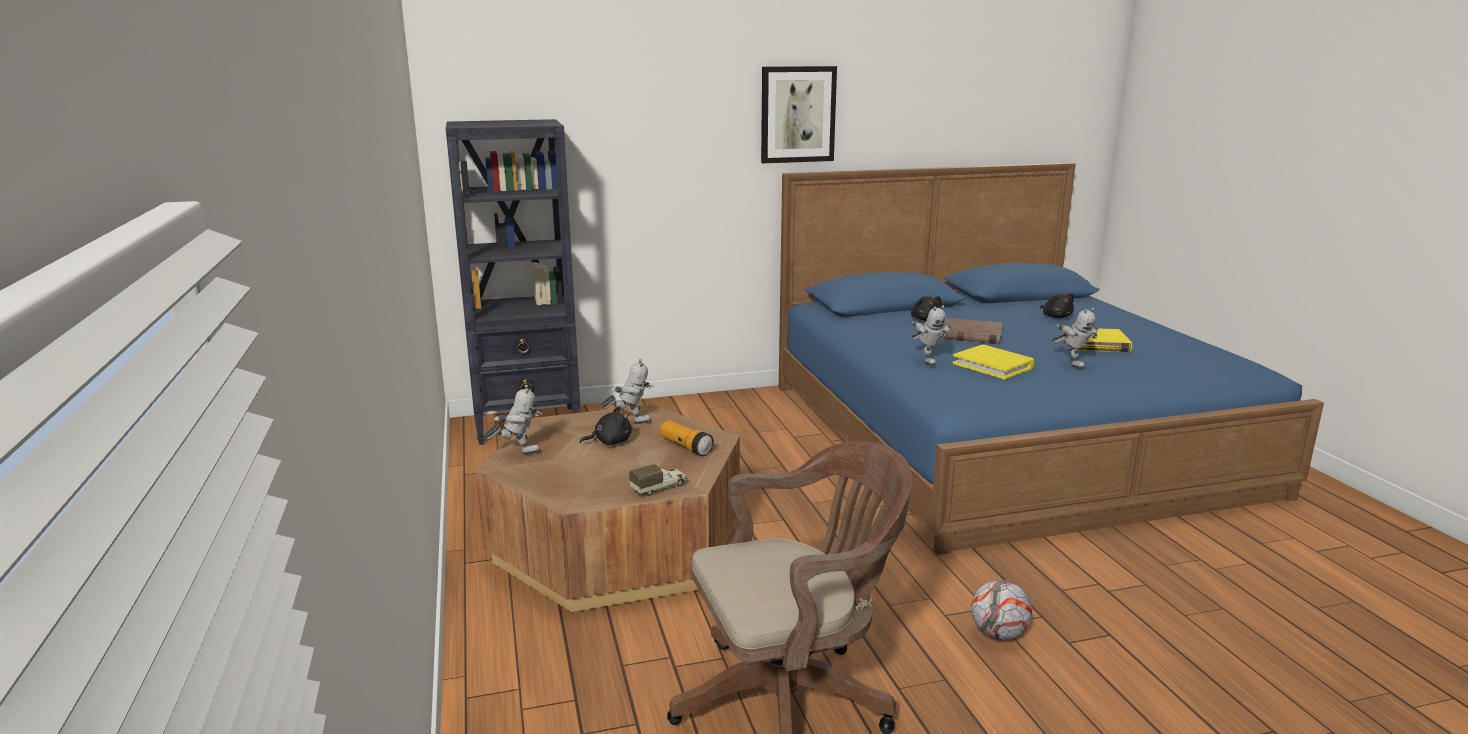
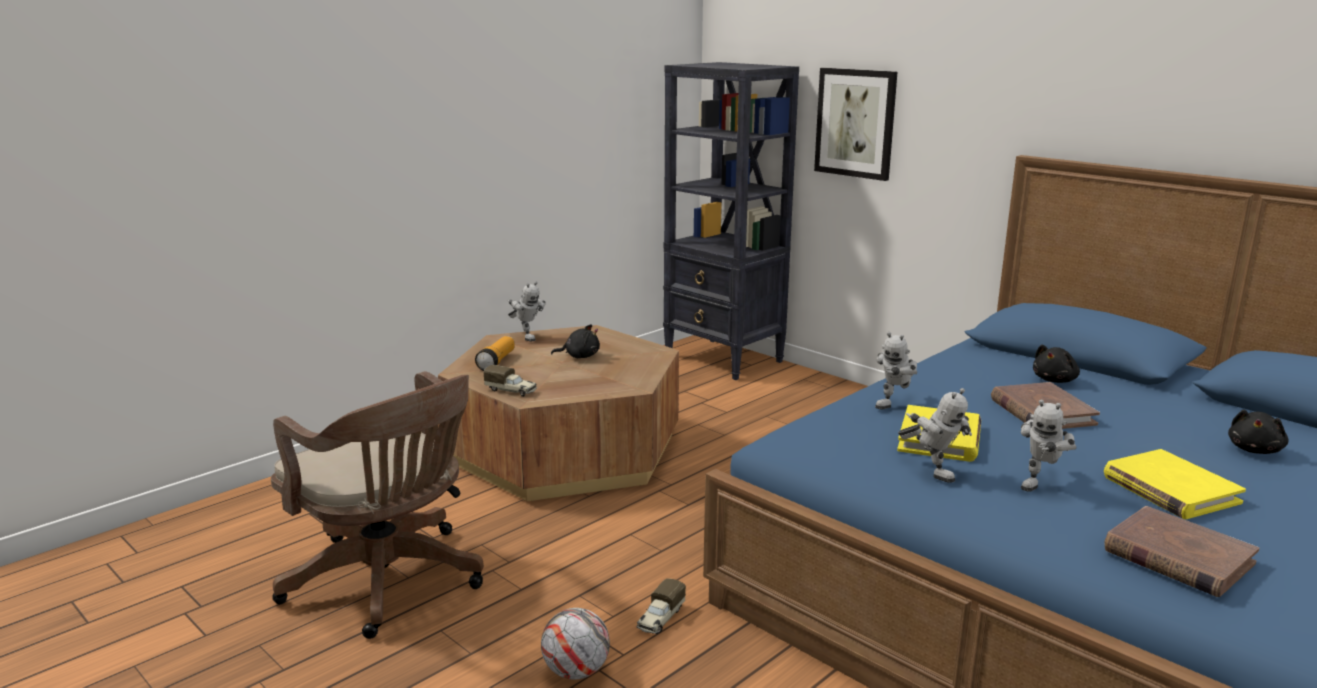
camera: 60 degrees right, 0 degrees up
(610, 442) = (579, 356): black plush toy -> black plush toy turned 45 degrees counterclockwise
(630, 422) = (629, 352): toy robot -> toy robot (932, 472)
(686, 447) = (601, 381): flashlight -> flashlight (496, 362)
(797, 114) = (1058, 81): picture -> picture (855, 123)
(947, 580) = (660, 619): none -> toy truck
(1170, 366) = (1177, 557): none -> brown book

